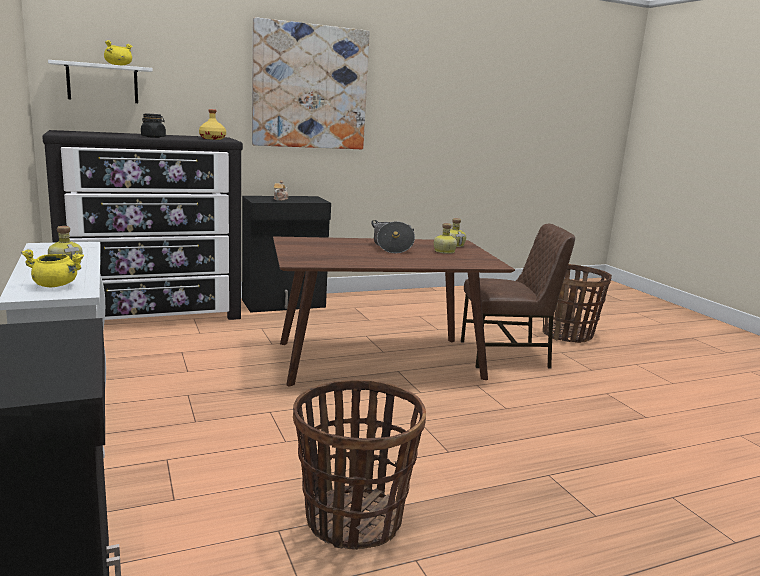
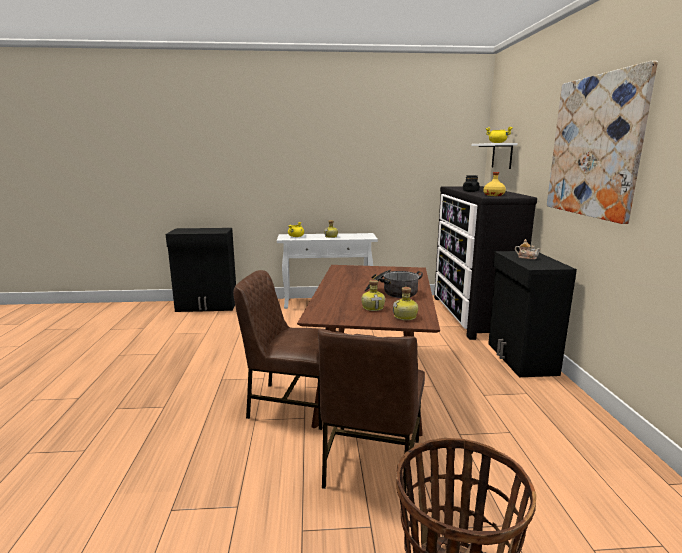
camera: 110 degrees right, 0 degrees up
(352, 519) = (195, 345): basket -> none
(459, 394) = (292, 404): none -> brown chair

